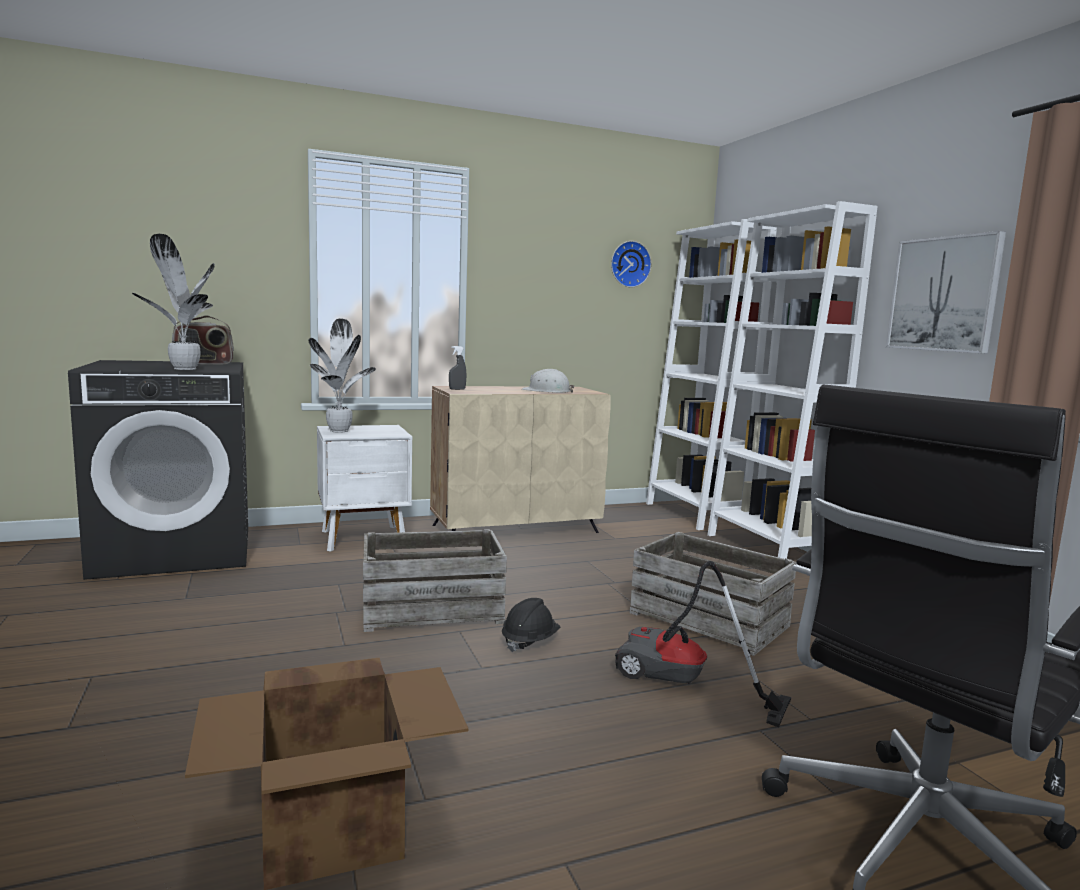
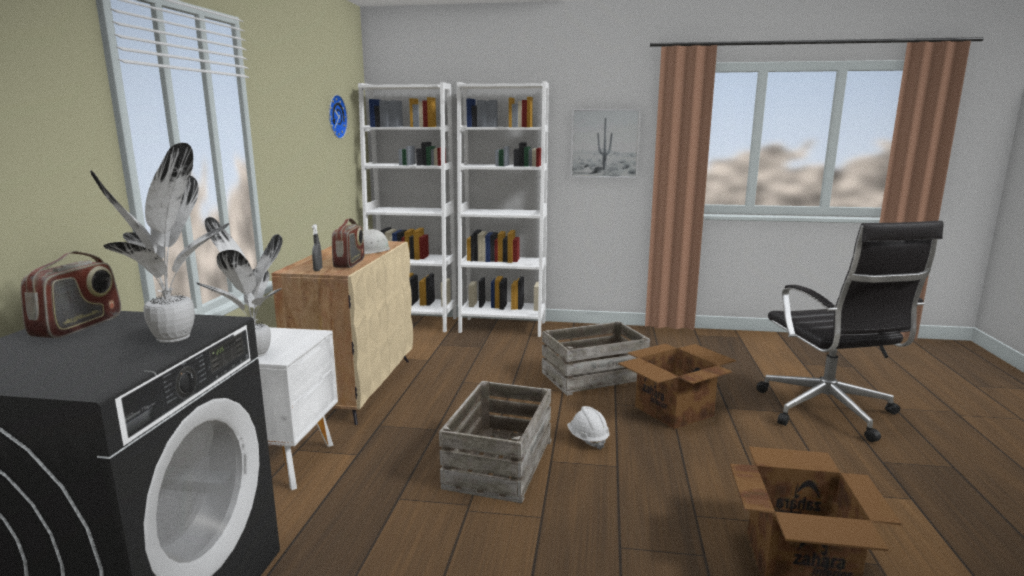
camera: 60 degrees left, 5 degrees up
(491, 391) = (350, 263): none -> radio
(529, 641) = (587, 439): black hard hat -> white hard hat
(681, 685) = (672, 411): vacuum cleaner -> cardboard box

